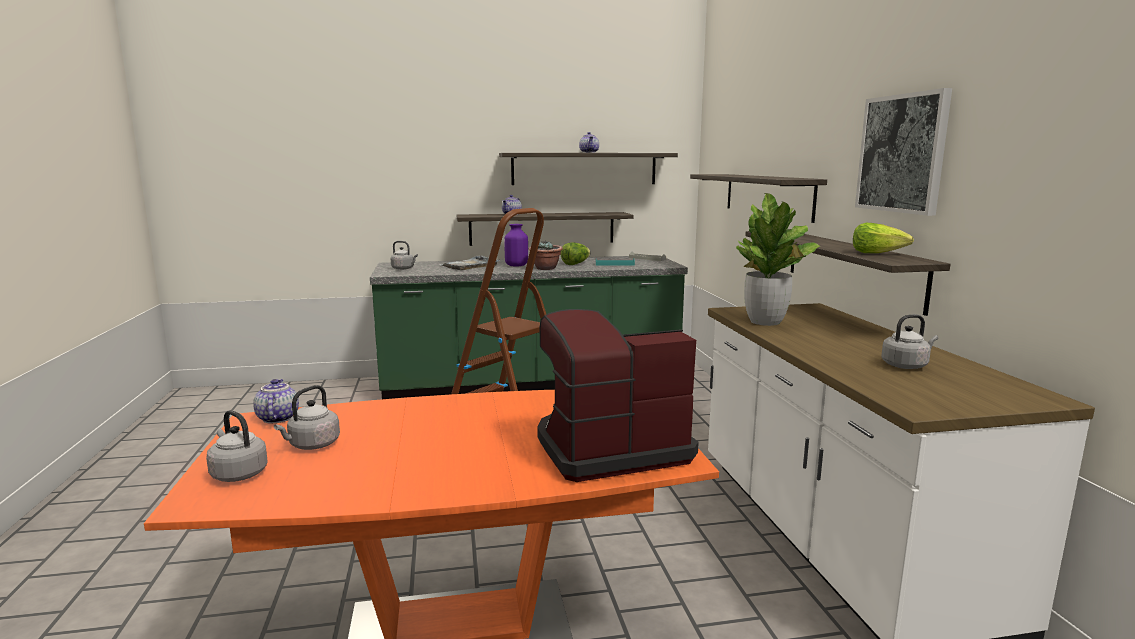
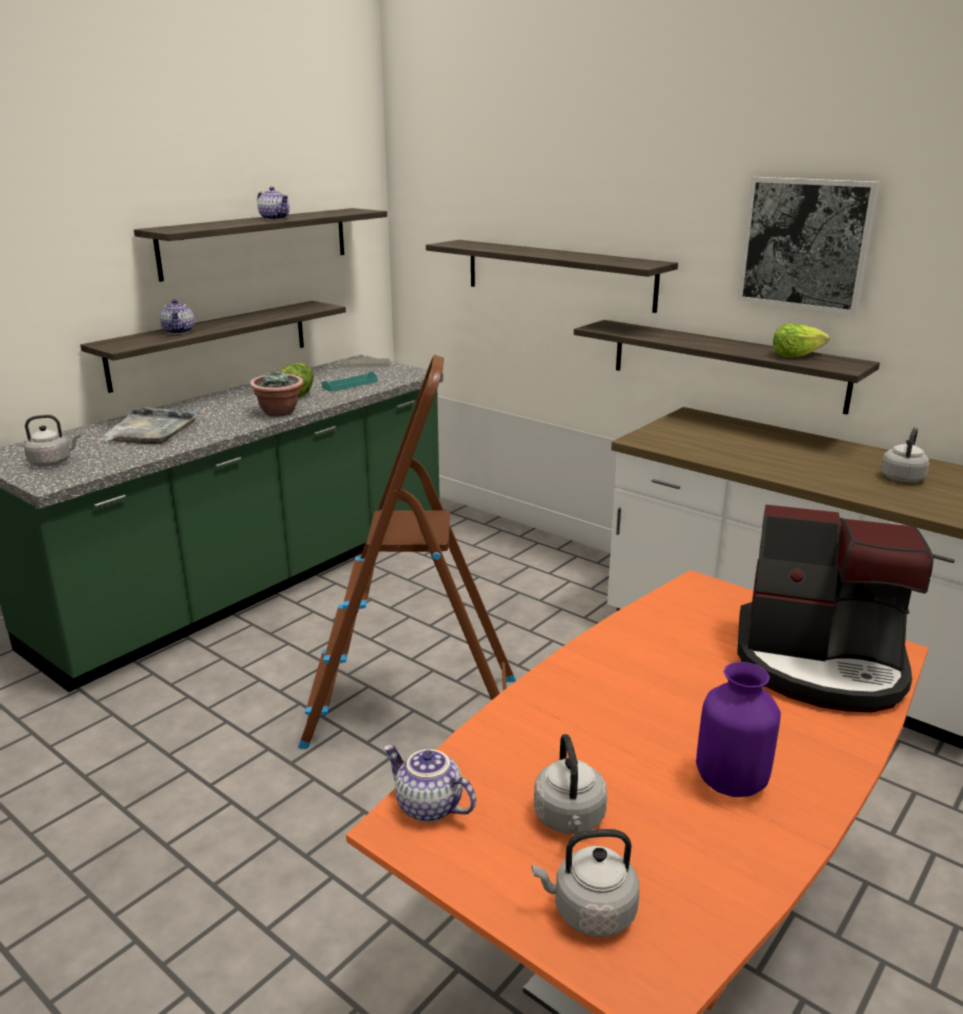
camera: 40 degrees left, 10 degrees up
(517, 265) = (223, 415): purple vase -> purple vase (732, 781)
(609, 449) = (821, 664): coffee machine -> coffee machine turned 105 degrees counterclockwise
(765, 322) = (704, 450): potted plant -> none

